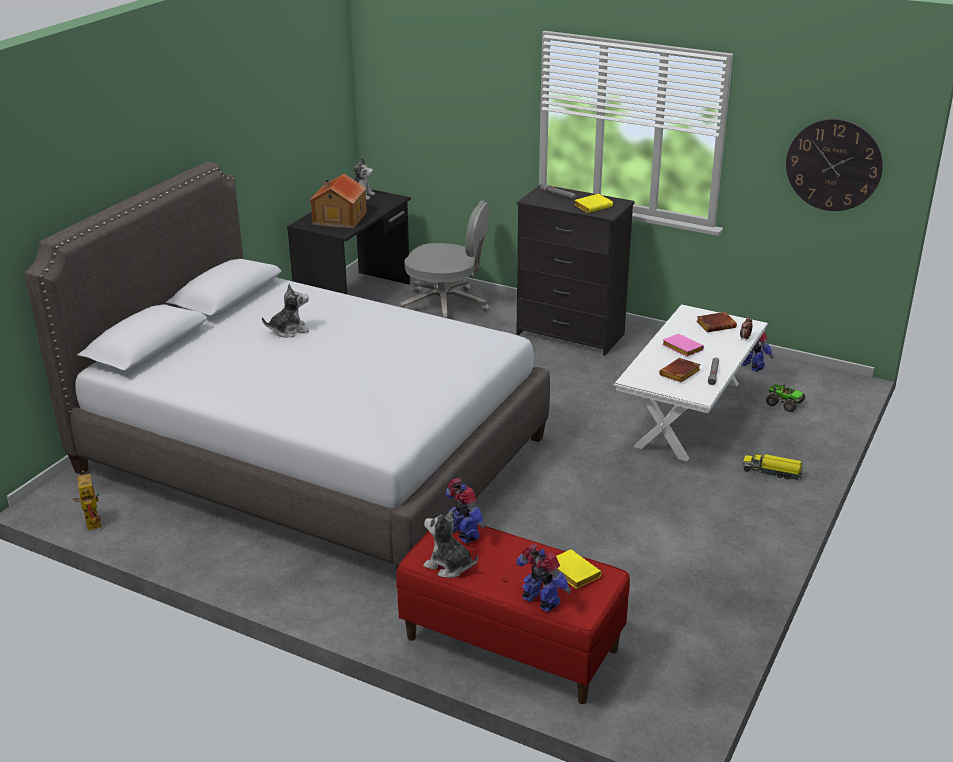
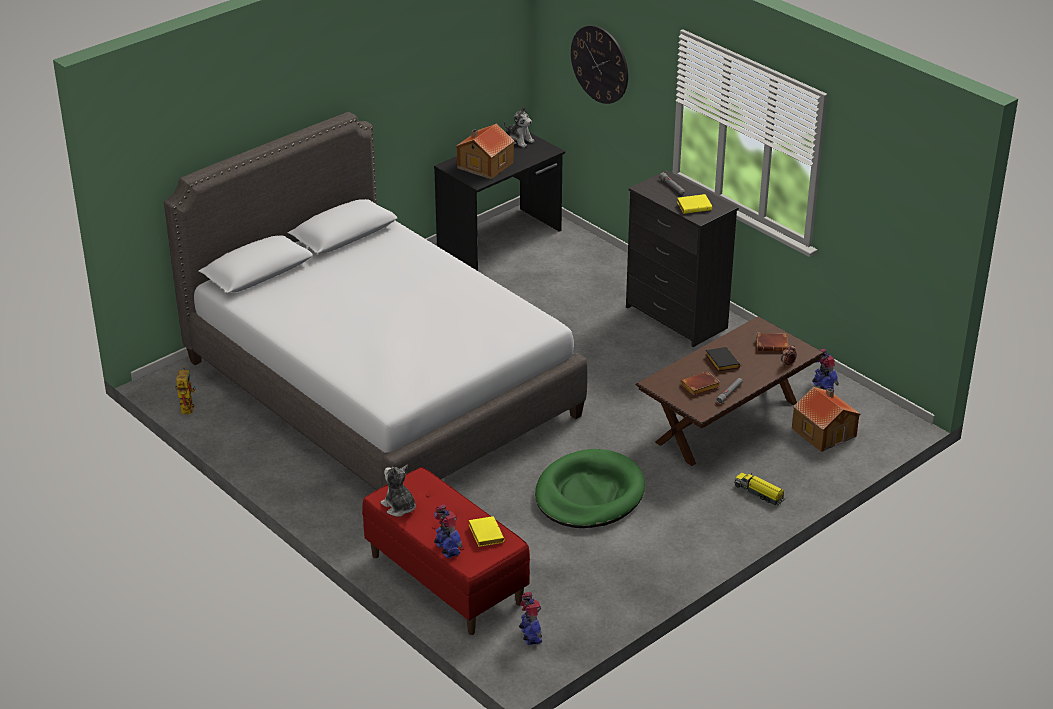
camera: 20 degrees right, 5 degrees up
(289, 330) = (376, 279): plush toy -> none
(446, 306) = (580, 264): grey office chair -> none
(463, 534) = (425, 485): toy robot -> toy robot (530, 636)
(605, 512) = (589, 494): none -> green dog bed
(680, 348) = (720, 362): pink book -> black book
(688, 414) = (726, 422): white coffee table -> brown coffee table
(784, 403) = (824, 431): toy truck -> toy house
(833, 165) = (902, 217): wall clock -> wall clock (600, 64)

